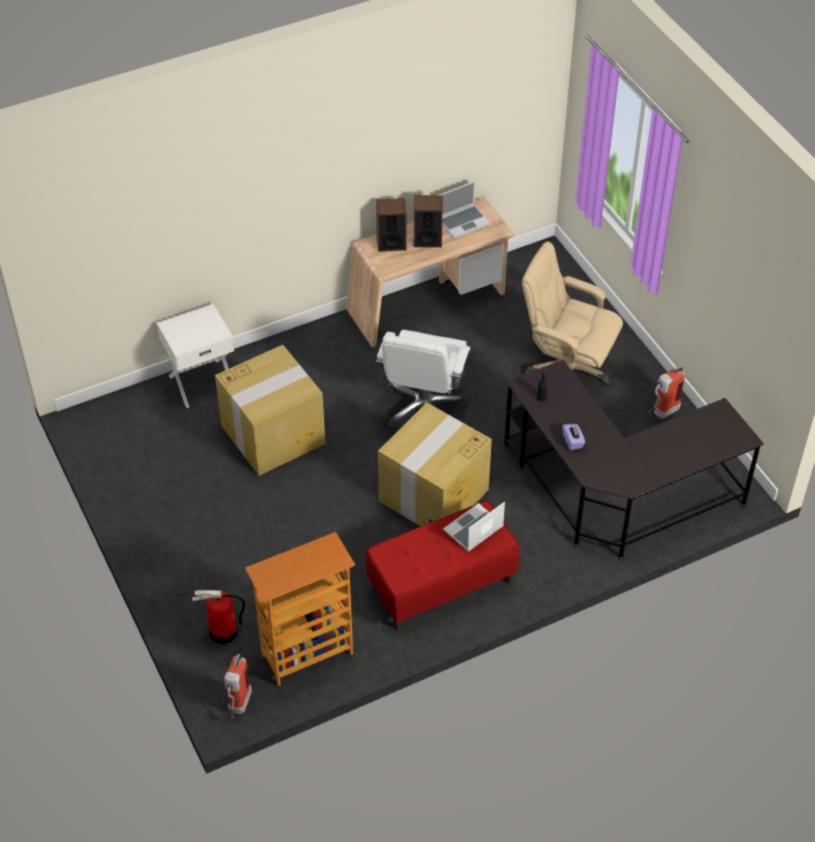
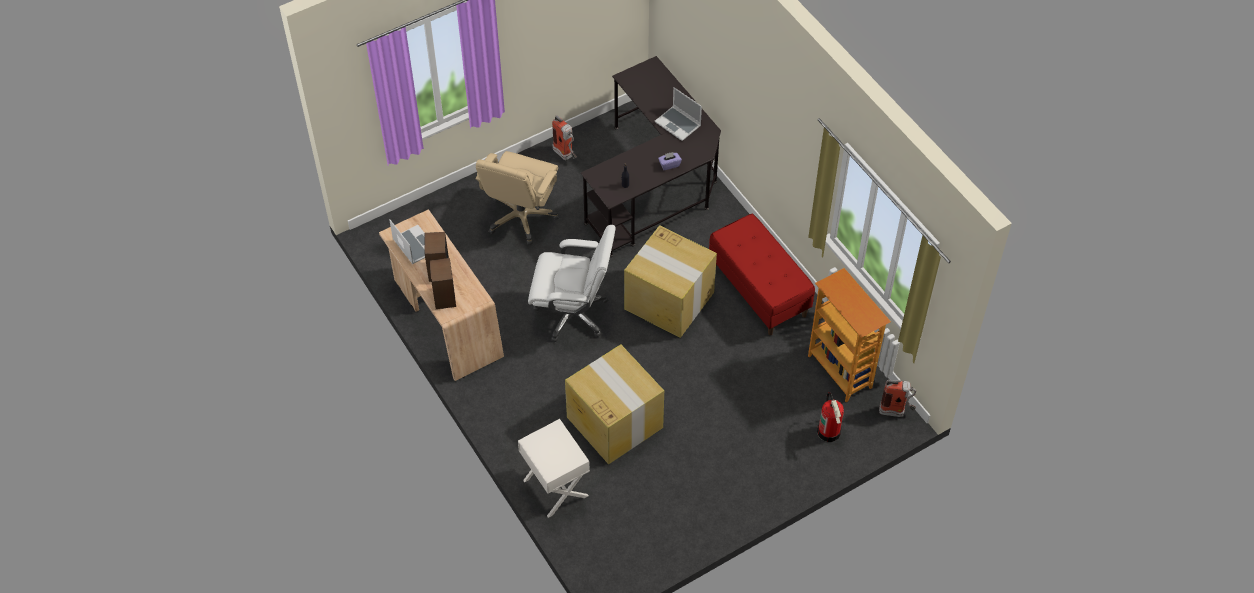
camera: 95 degrees left, 5 degrees up
(473, 529) = (742, 241): laptop -> laptop (678, 124)

